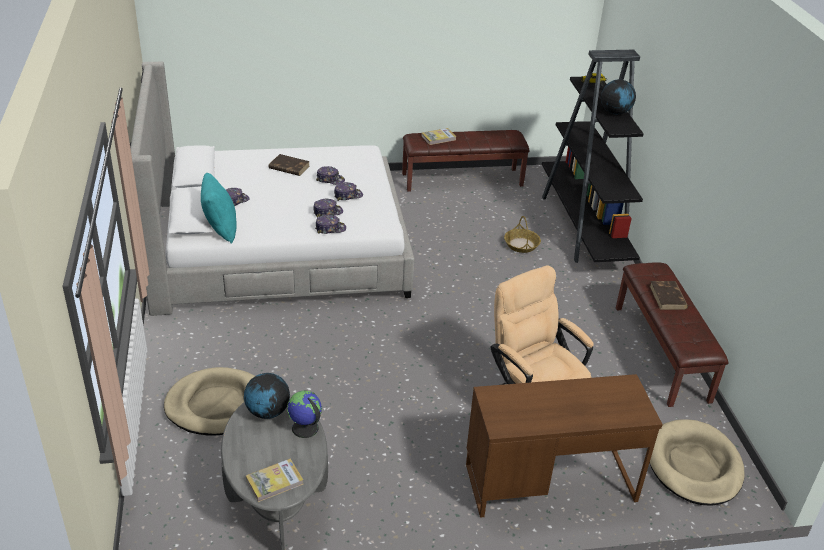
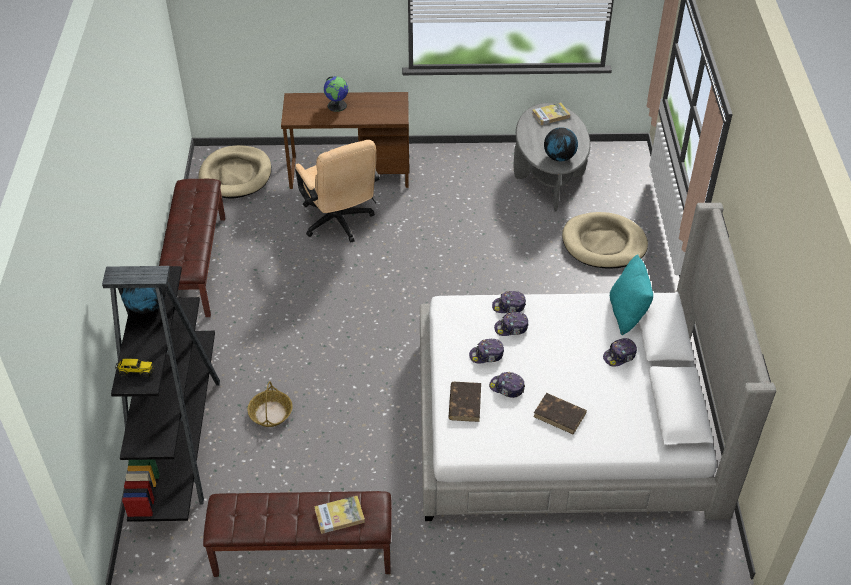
camera: 170 degrees left, 10 degrees up
(304, 428) = (531, 145): globe -> globe (337, 105)
(668, 297) = (188, 233): brown book -> brown book (464, 403)

